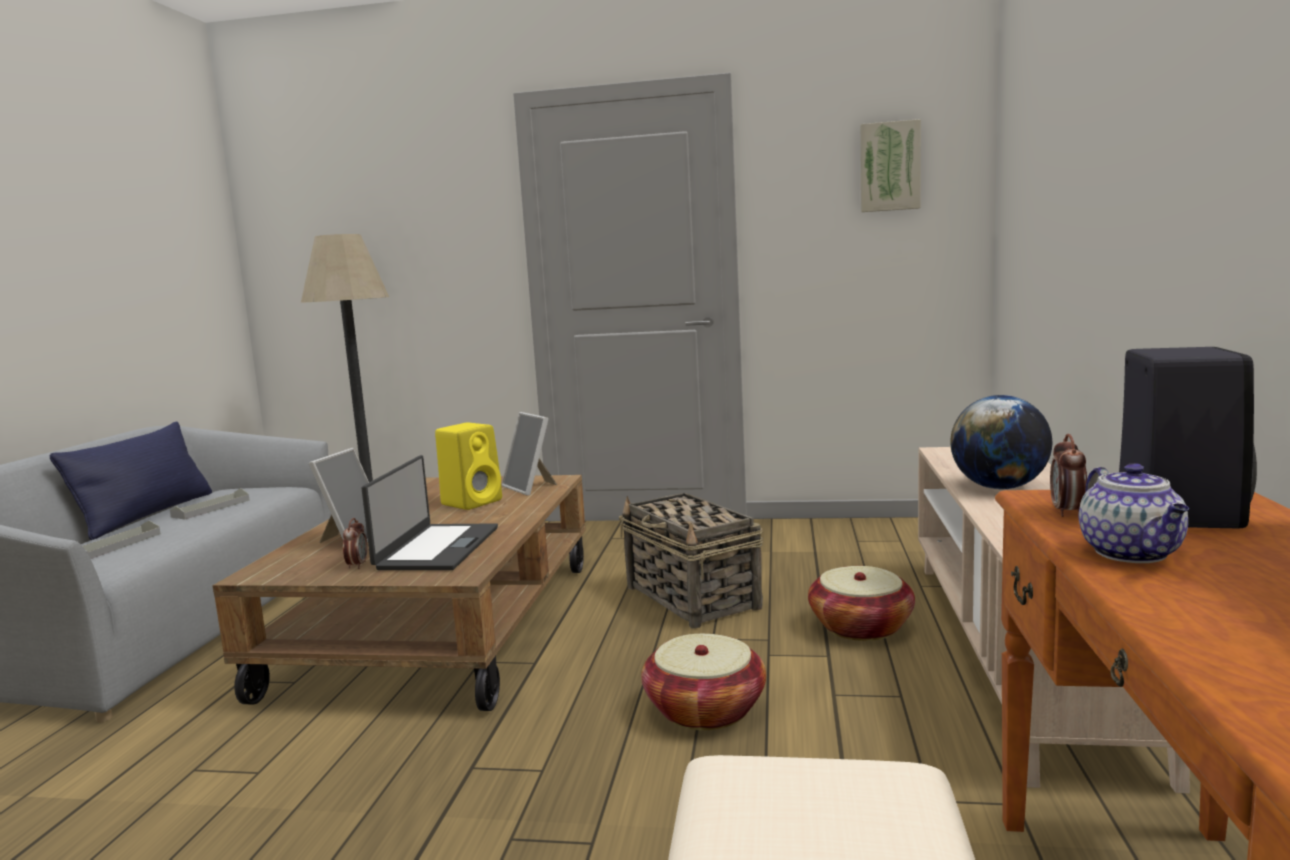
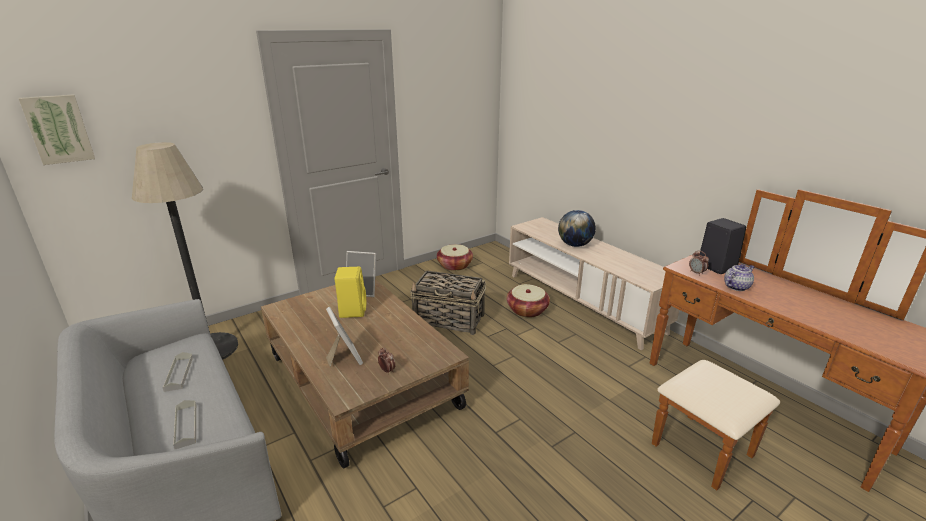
camera: 45 degrees left, 15 degrees up
(147, 515) = (133, 398): blue pillow -> none
(436, 548) = (402, 345): laptop -> none
(705, 710) = (531, 367): basket -> basket (454, 265)
(889, 167) = (462, 85): picture -> picture (58, 129)
(1132, 554) = (736, 286): teapot -> teapot turned 75 degrees counterclockwise

